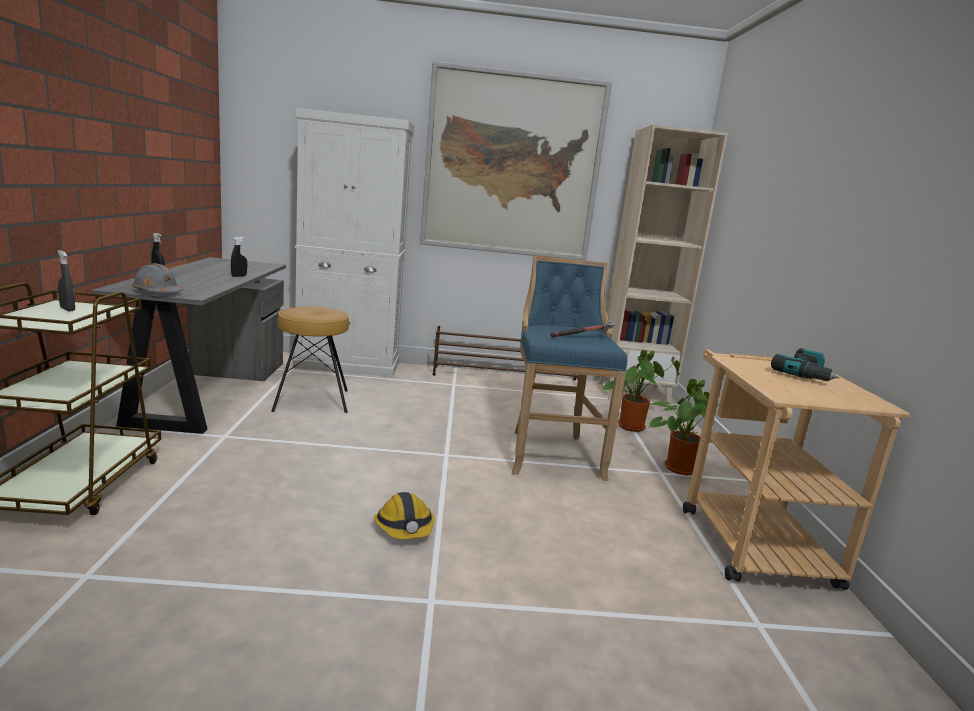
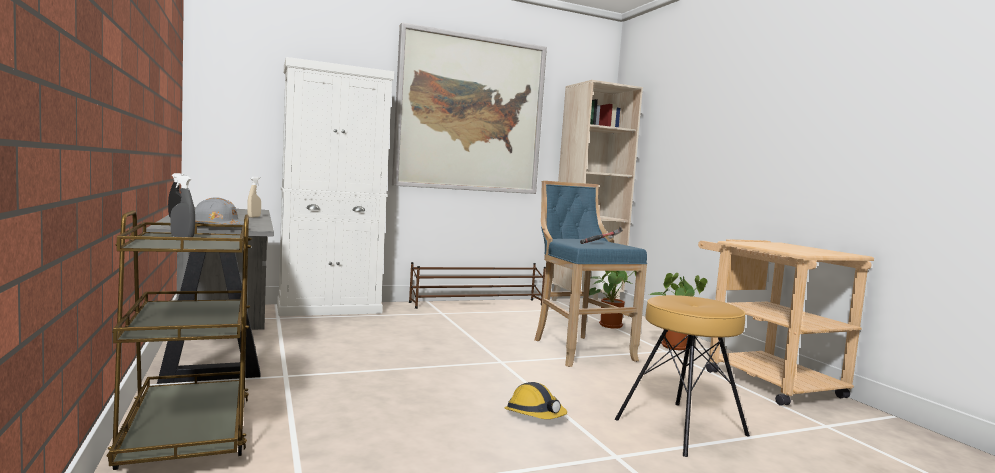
camera: 20 degrees left, 10 degrees down
(239, 276) = (254, 217): black spray bottle -> beige spray bottle
(312, 400) = (332, 339): brown stool -> brown stool (682, 428)
(806, 375) = (788, 246): power drill -> none

